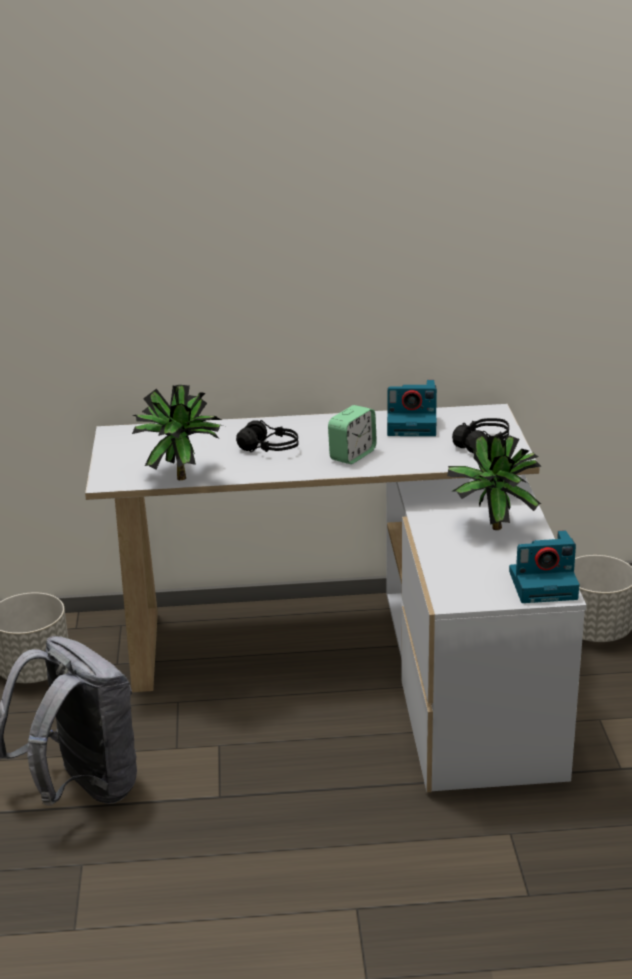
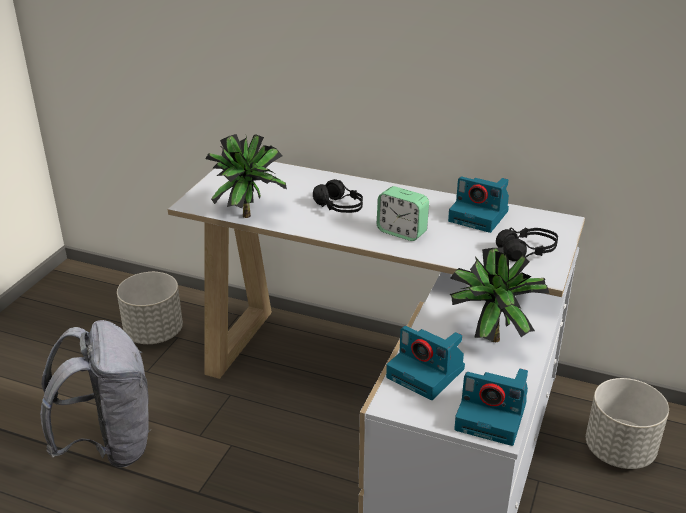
camera: 25 degrees right, 5 degrees up
(352, 455) = (401, 232): alarm clock -> alarm clock turned 60 degrees clockwise
(461, 569) = (427, 373): none -> camera

